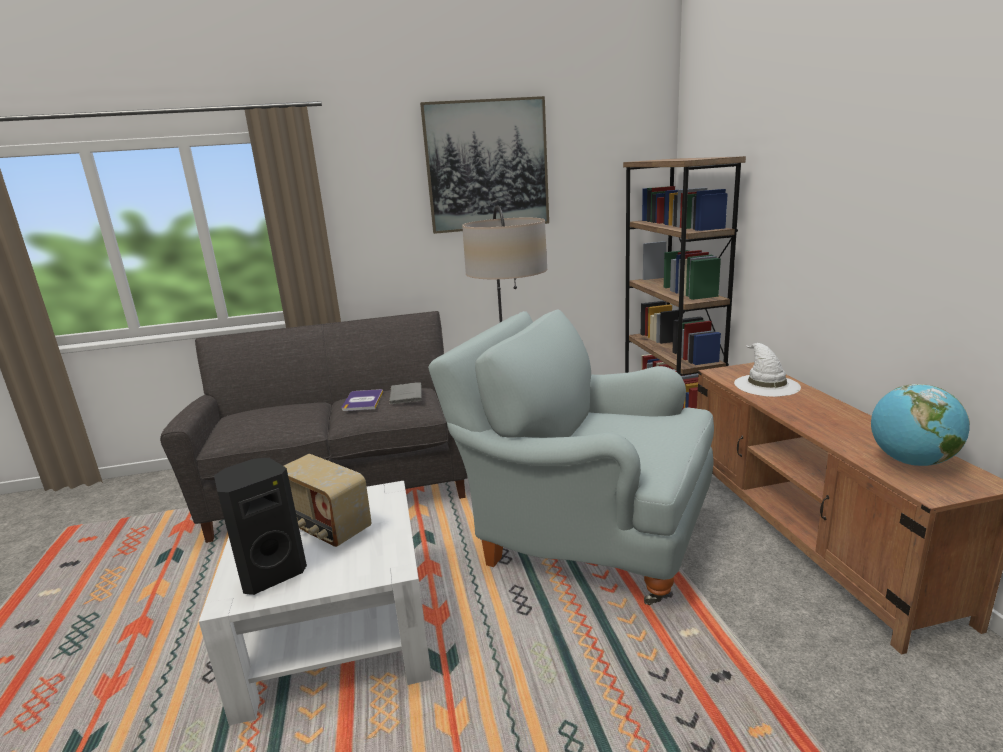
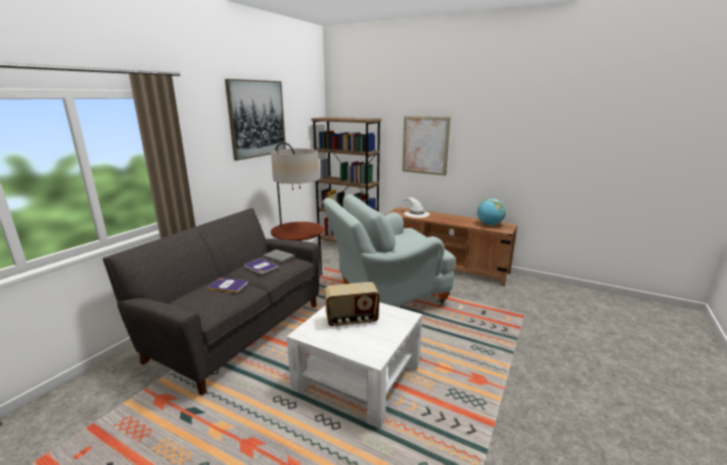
camera: 50 degrees left, 0 degrees up
(271, 573) = (368, 342): black speaker -> none
(290, 413) = (228, 285): none -> book
(819, 220) = (425, 145): none -> picture

